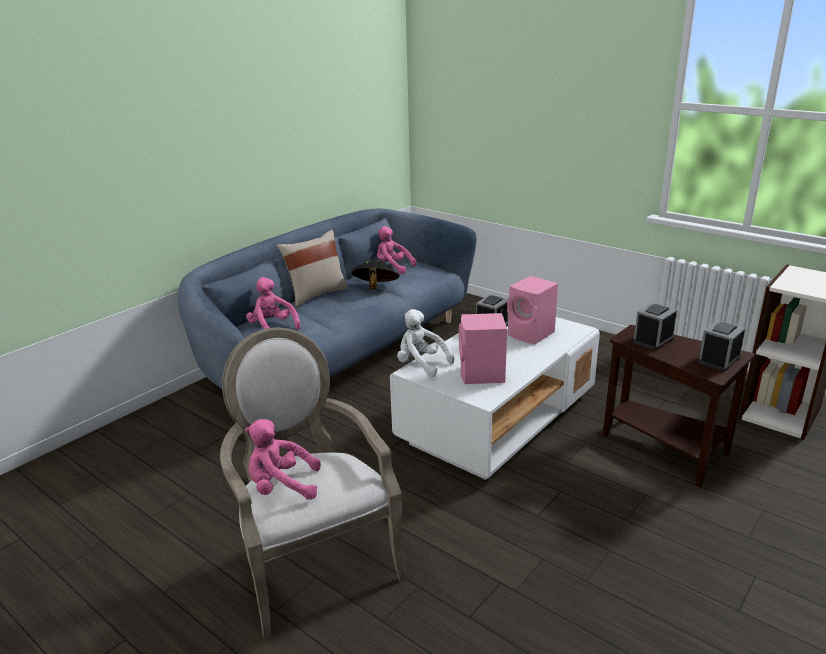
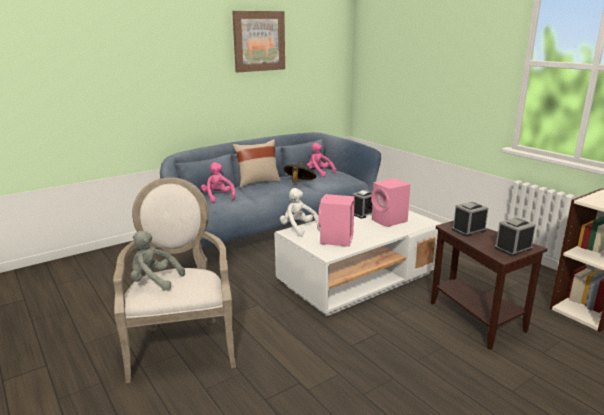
camera: 15 degrees right, 5 degrees down
(281, 487) = (154, 281): pink plush toy -> grey plush toy
(289, 84) = (259, 41): none -> picture

